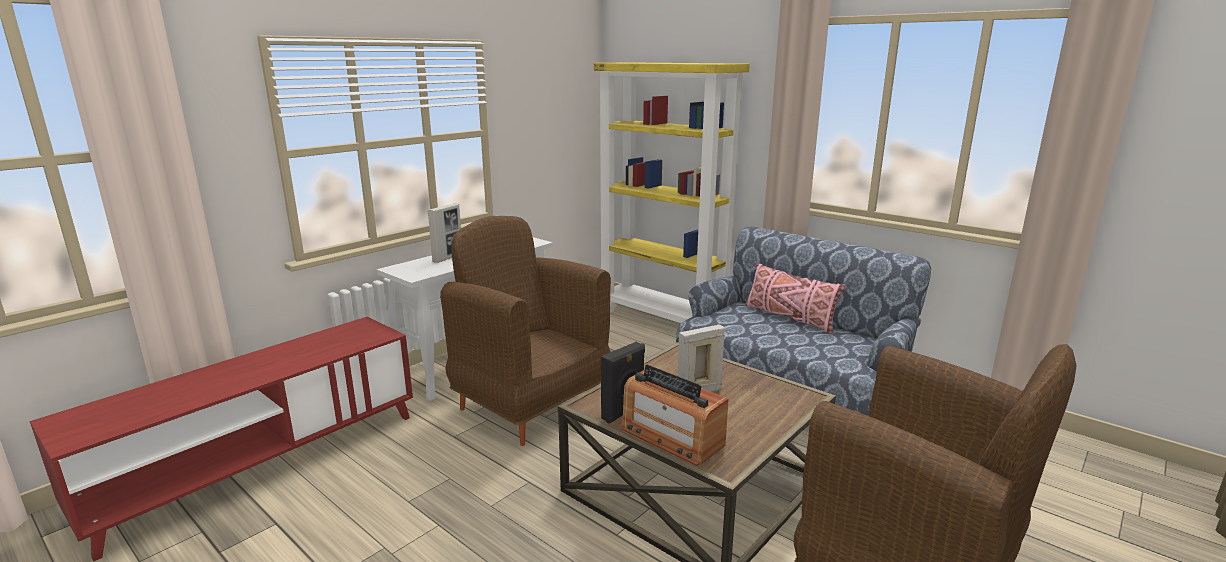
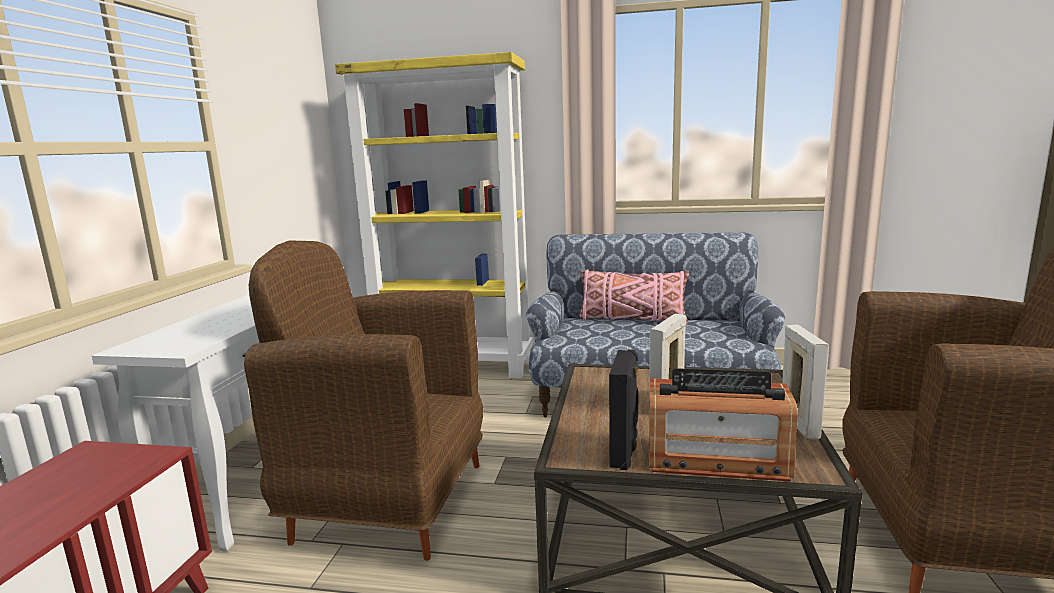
camera: 30 degrees left, 5 degrees down
(448, 258) = (208, 321): picture frame -> picture frame (799, 424)

